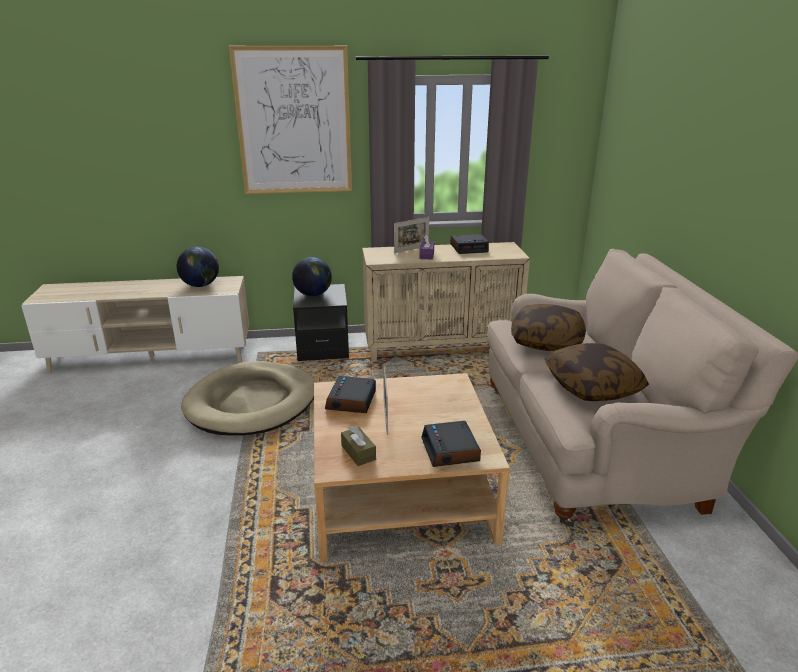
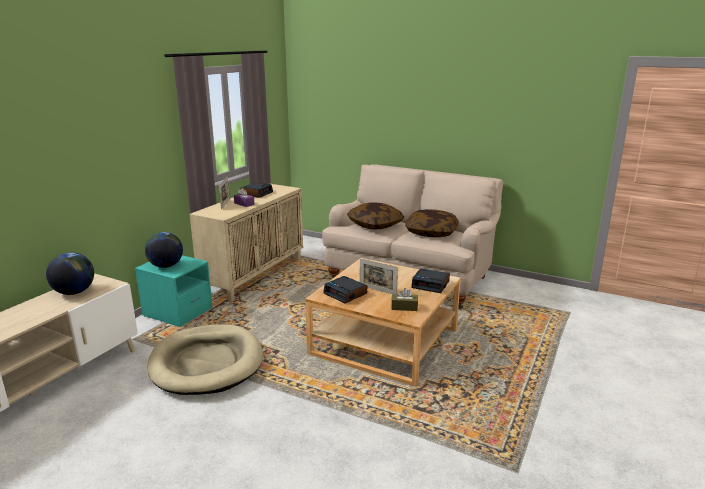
camera: 55 degrees left, 5 degrees down
(294, 122) = (118, 115): picture -> none
(323, 347) = (177, 312): black nightstand -> turquoise nightstand

